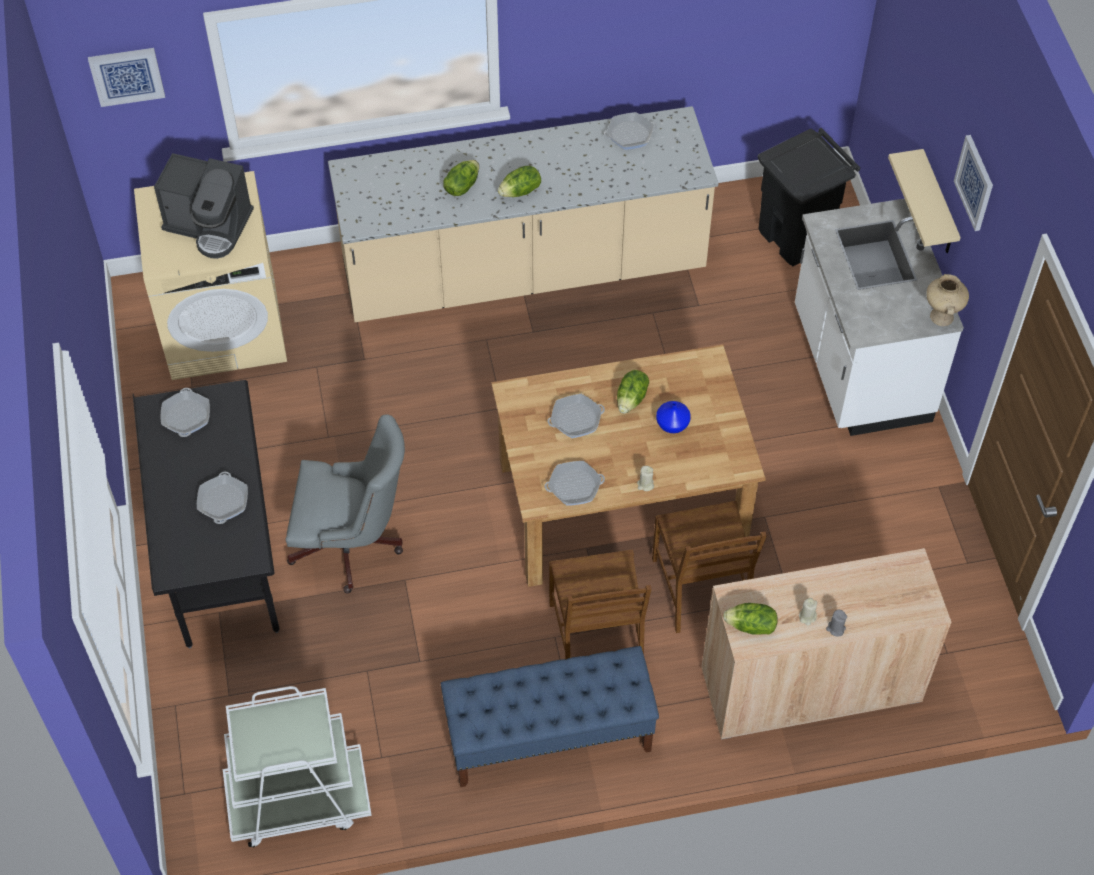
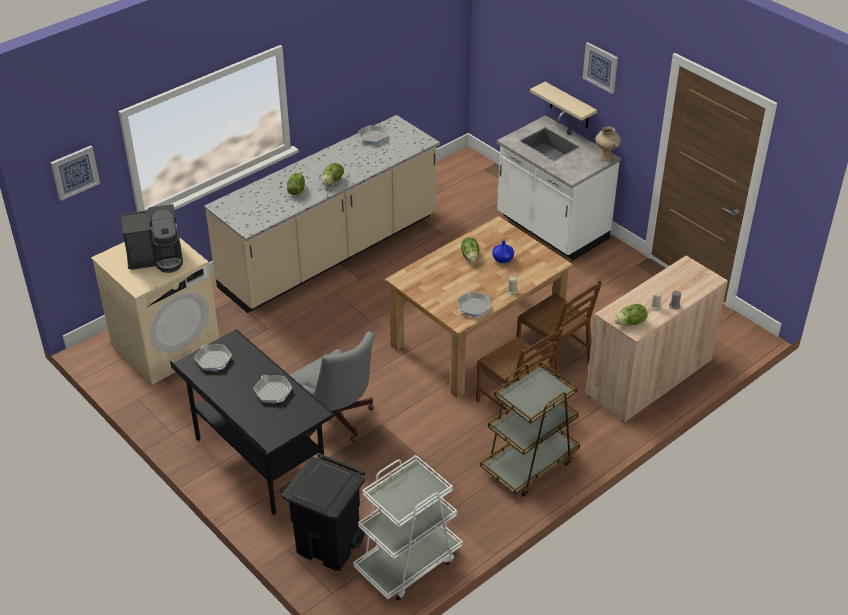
camera: 30 degrees left, 15 degrees down
(353, 545) = (336, 421): grey office chair -> grey office chair turned 75 degrees clockwise
(548, 737) = (529, 464): blue bench -> brown cart
(576, 419) = (447, 277): frying pan -> none
(798, 237) = (471, 185): black trash can -> black trash can (331, 546)

